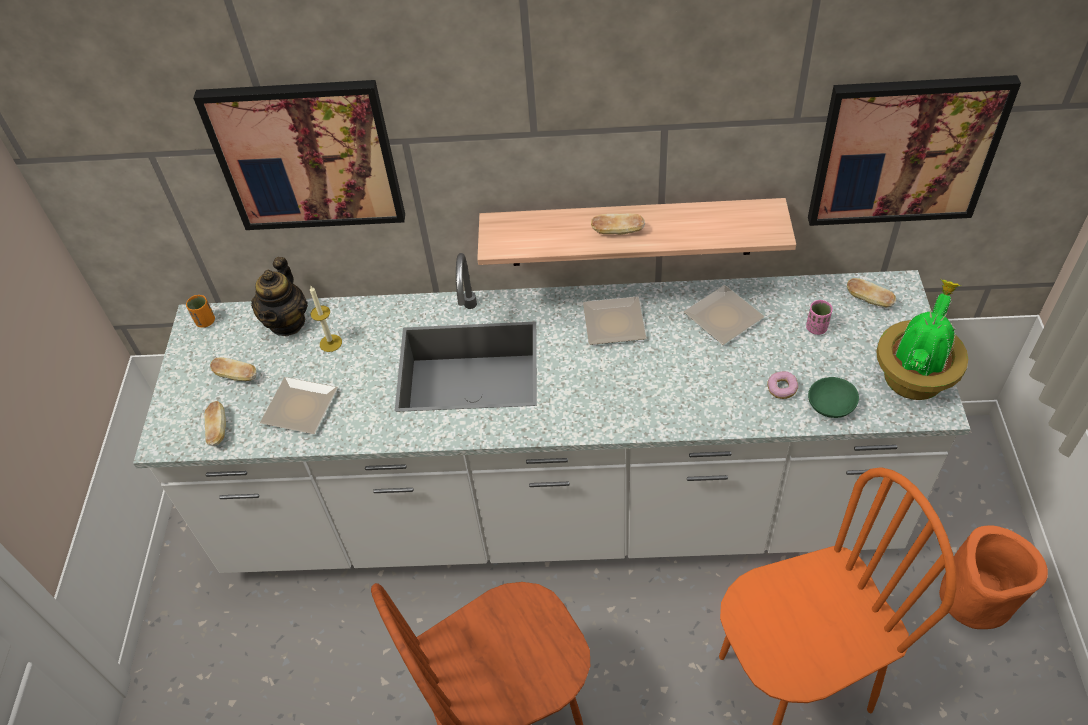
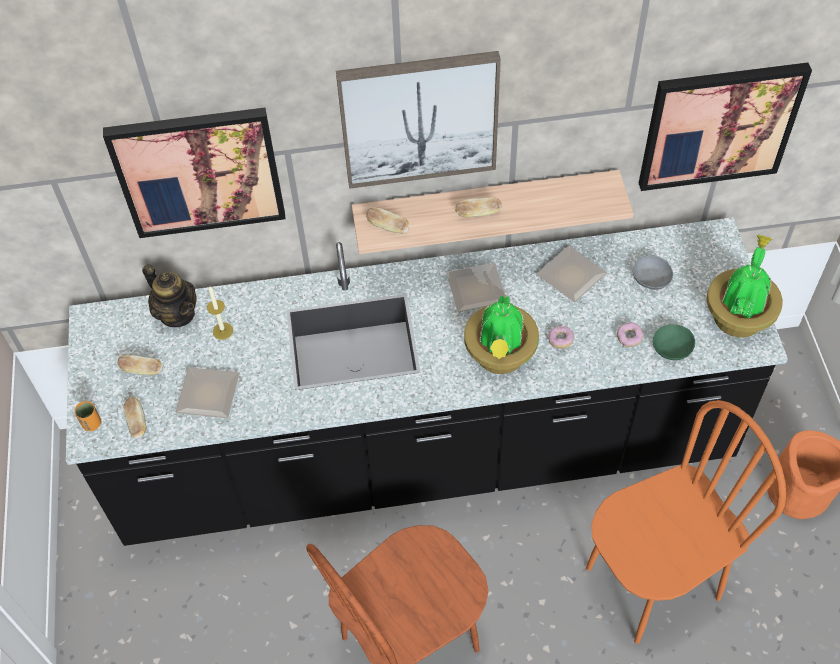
camera: 10 degrees left, 5 degrees up
(205, 321) = (99, 320): orange cup -> orange cup (92, 424)
(287, 322) = (177, 314): teapot -> teapot turned 45 degrees counterclockwise
(552, 110) = (419, 118): none -> picture
(557, 508) = (425, 451): white counter -> black counter
(629, 396) = (500, 356): none -> potted plant
(701, 385) = (560, 340): none -> donut
(816, 328) = (652, 279): pink cup -> grey bowl
(868, 300) = (694, 249): bread -> bread (388, 227)

